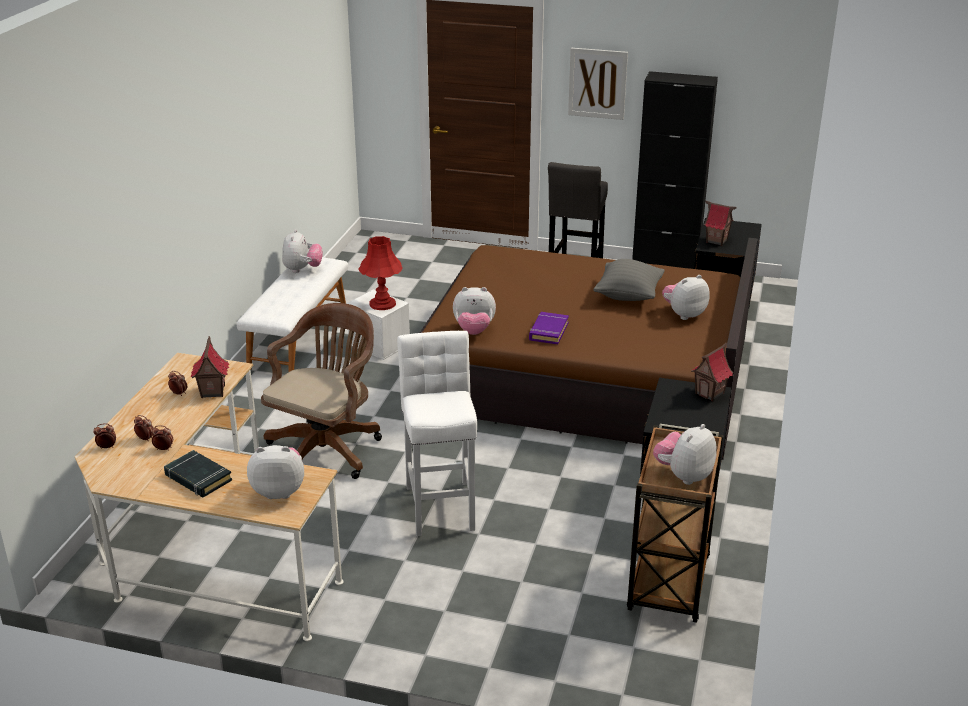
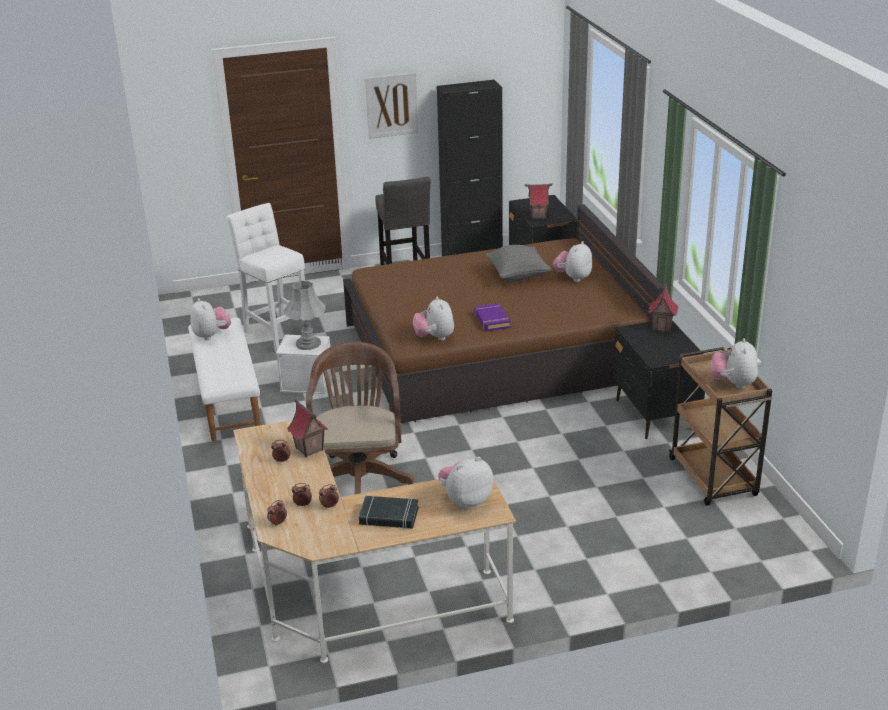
camera: 30 degrees left, 0 degrees up
(382, 304) = (308, 344): red table lamp -> grey table lamp
(441, 504) = (498, 486): white stool -> white stool (276, 333)
(474, 331) = (434, 337): plush toy -> plush toy turned 105 degrees clockwise

